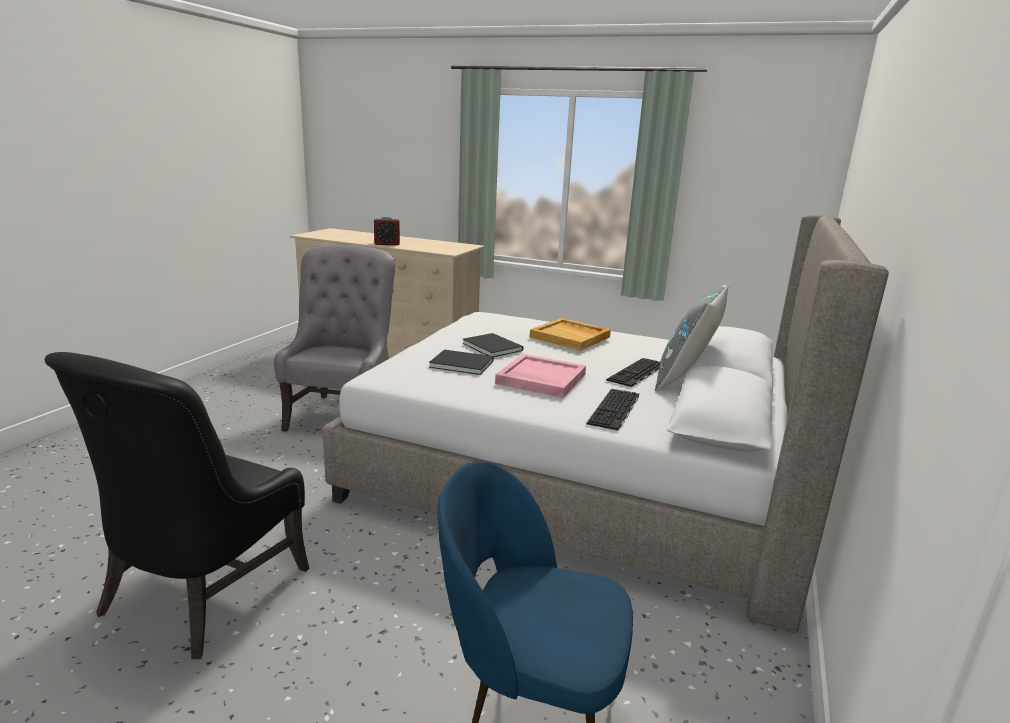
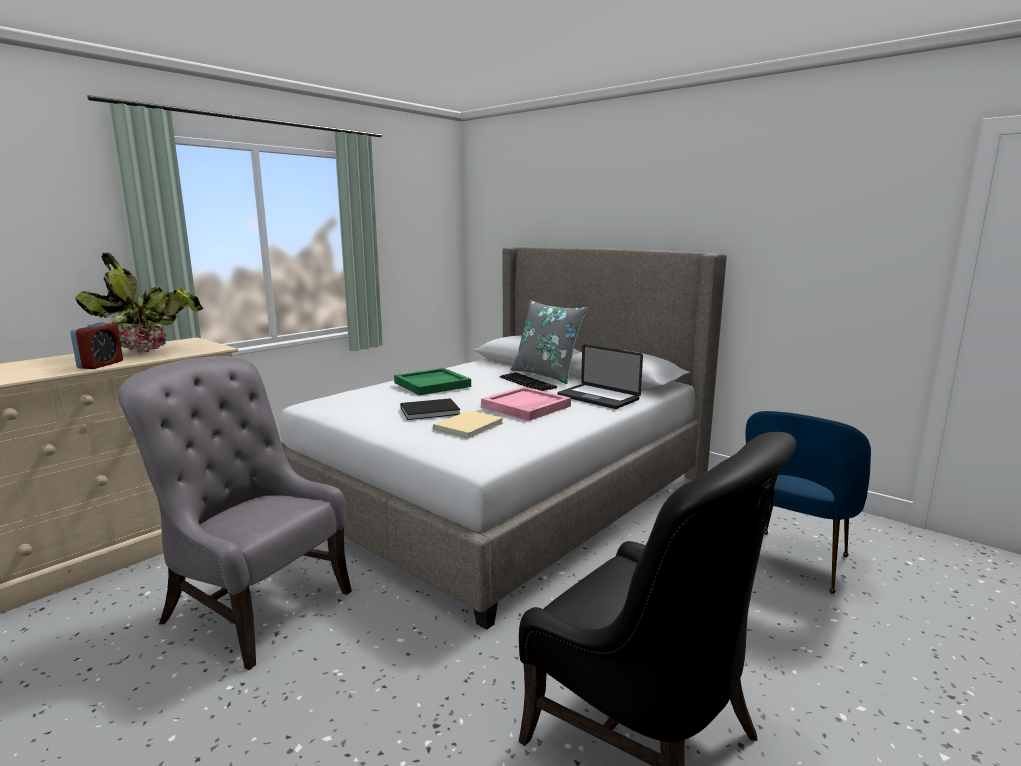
camera: 70 degrees left, 5 degrees down
(431, 245) = (152, 350): none -> potted plant
(460, 363) = (466, 426): black book -> beige book
(571, 337) = (432, 384): beige tray -> green tray
(615, 410) = (598, 398): keyboard -> laptop

